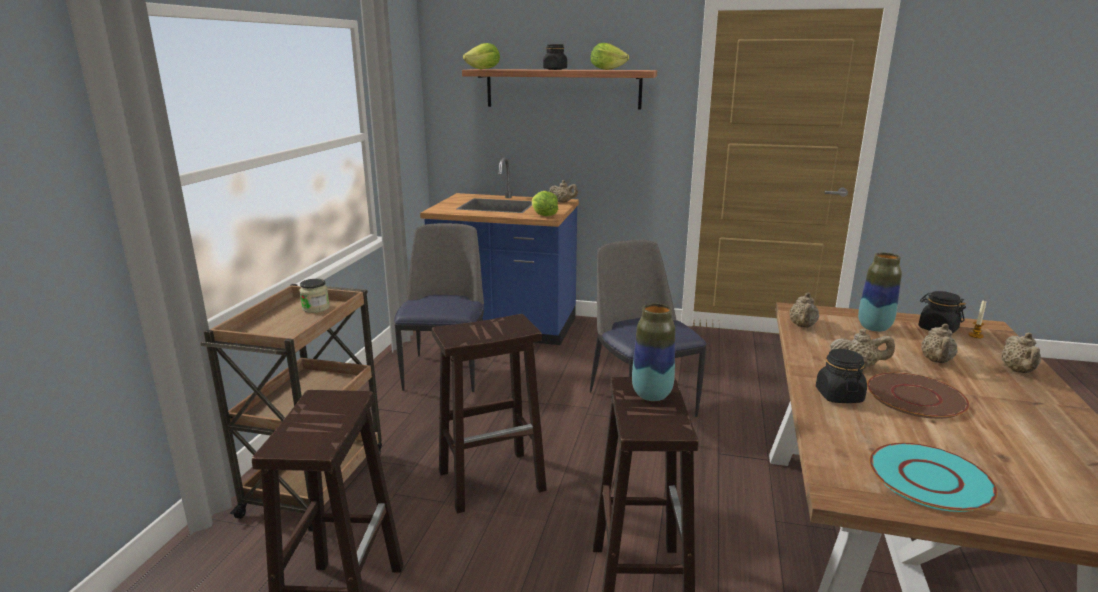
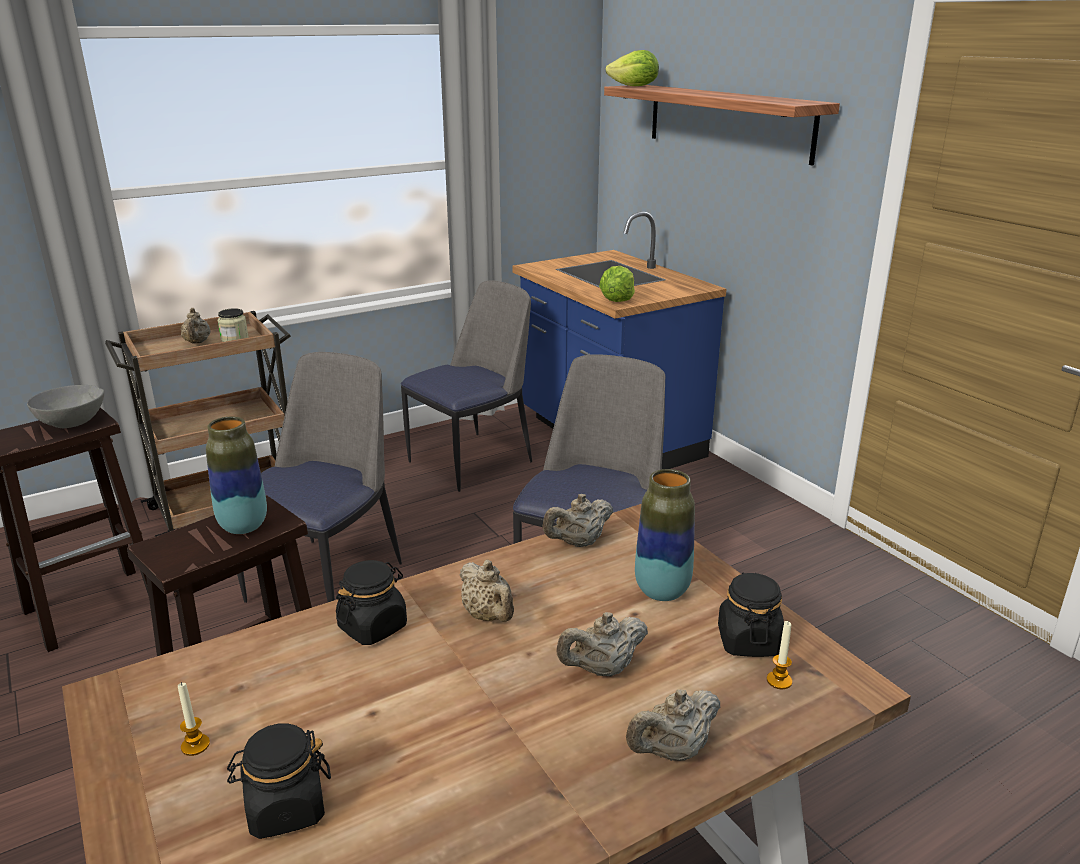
camera: 45 degrees right, 5 degrees up
(329, 407) = (72, 422): none -> grey bowl
(493, 480) = (328, 579): brown stool -> chair
(555, 69) = (703, 93): black jar -> black jar (285, 808)
(563, 202) = (694, 288): beige teapot -> beige teapot (197, 342)
(607, 69) = (765, 98): lettuce -> none
(915, 397) = (438, 682): brown plate -> none
(930, 478) = (195, 745): turquoise plate -> candle

